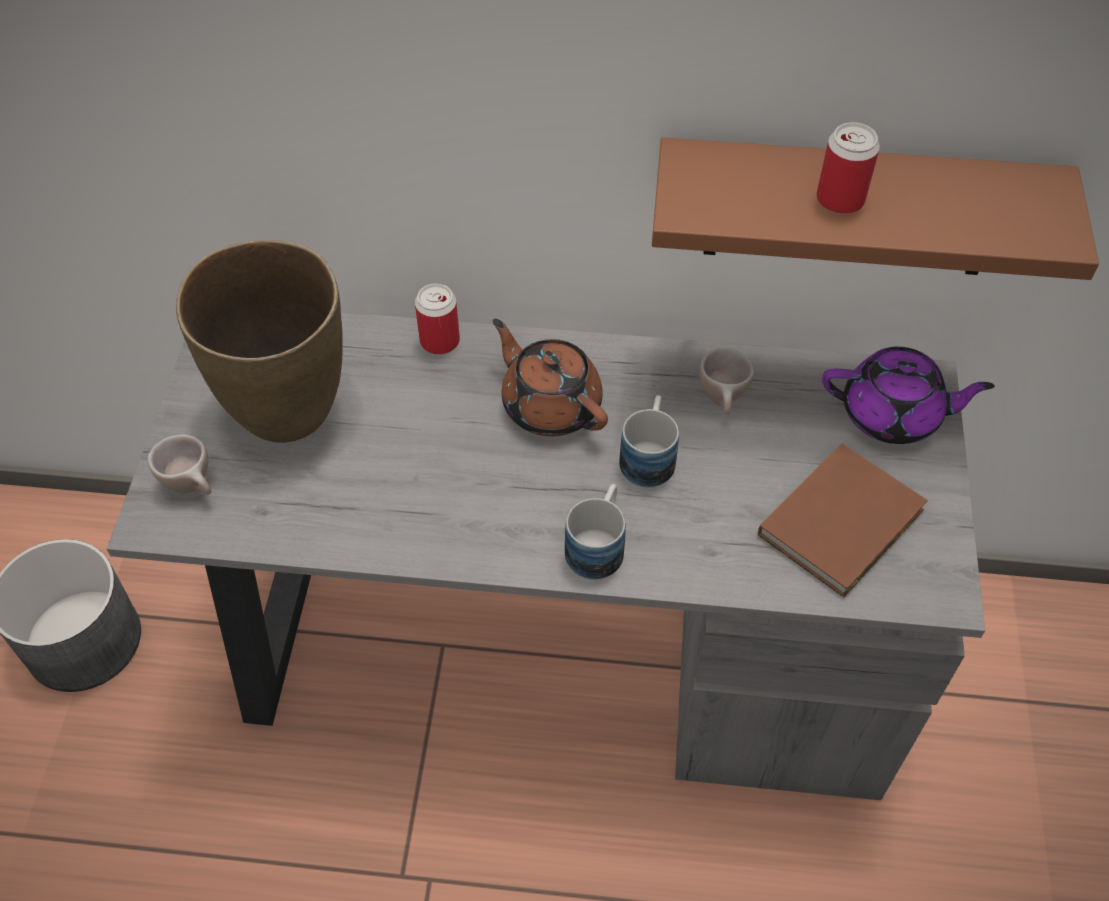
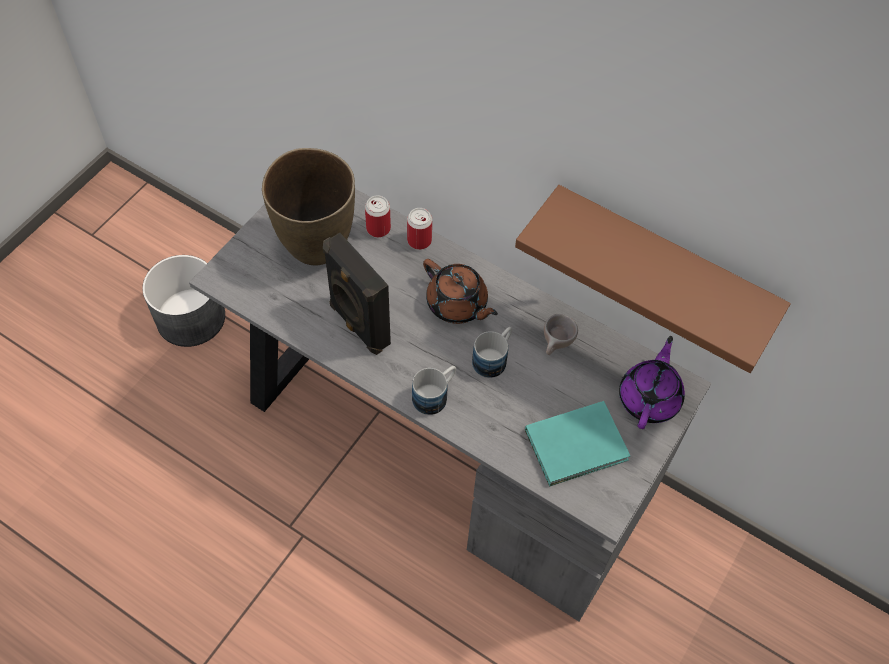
camera: 25 degrees right, 5 degrees up
(193, 486) = (247, 267): beige cup -> none
(420, 496) = (358, 325): none -> black speaker
(550, 404) = (457, 304): brown teapot -> brown teapot turned 150 degrees clockwise
(840, 199) = (632, 264): can -> can (378, 228)
(845, 521) = (579, 445): brown book -> turquoise book
(893, 415) = (649, 398): purple teapot -> purple teapot turned 105 degrees counterclockwise

